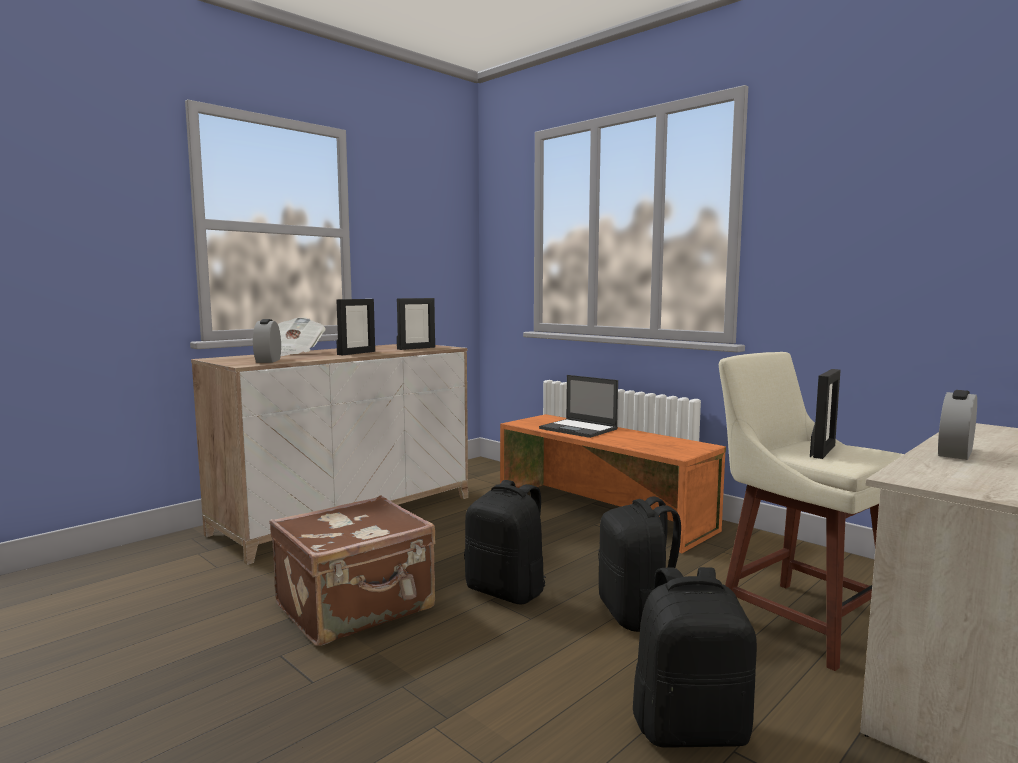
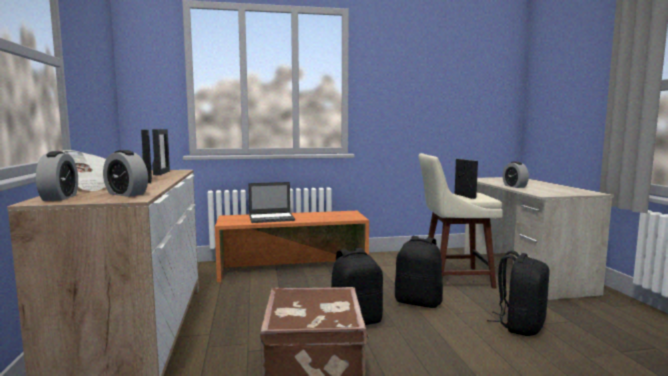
camera: 55 degrees left, 0 degrees up
(234, 358) = (60, 198): none -> alarm clock

